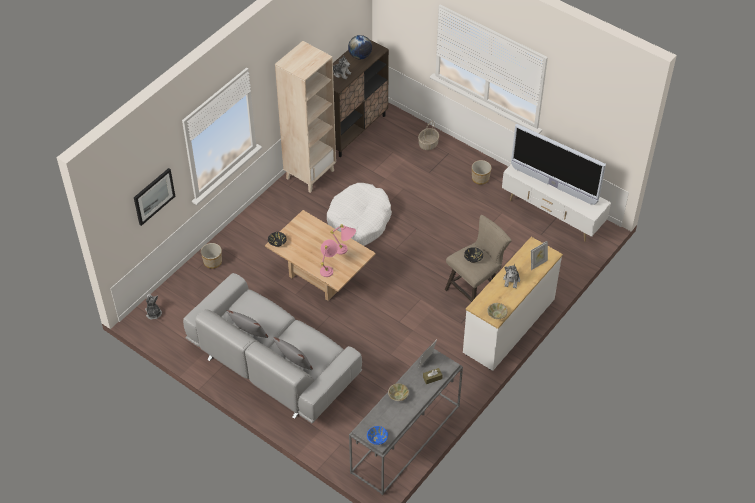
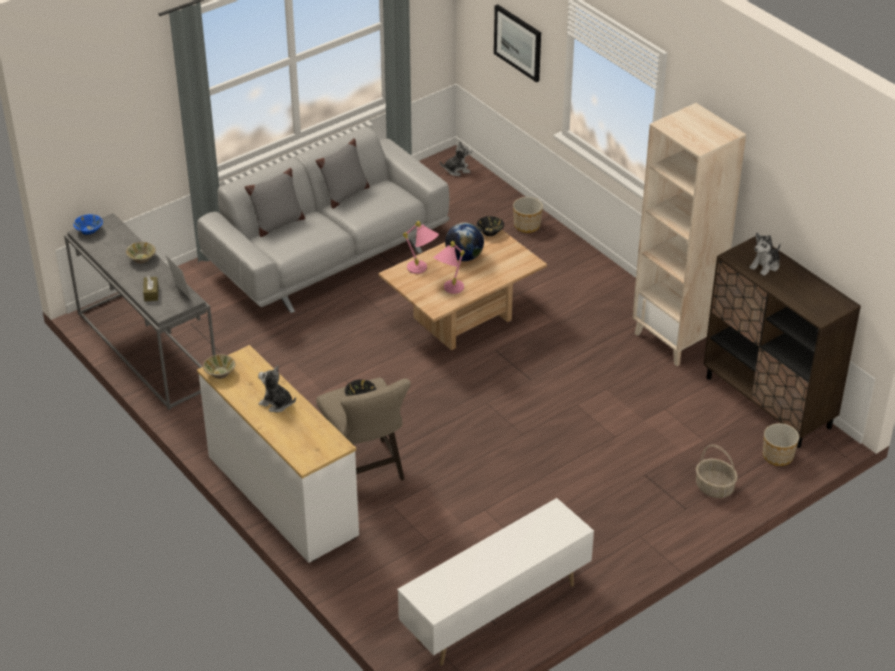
camera: 105 degrees right, 10 degrees down
(359, 221) = (557, 374): white dog bed -> none
(360, 56) = (806, 292): globe -> globe (464, 257)
(480, 178) = (612, 537): planter -> planter (778, 456)
(538, 263) = (295, 440): picture frame -> none
(553, 185) = (501, 555): television -> none

